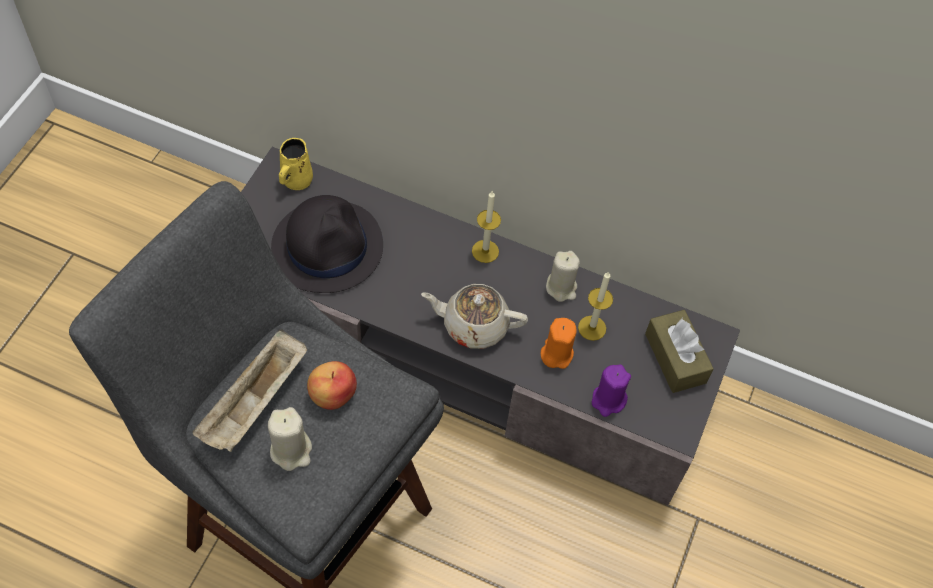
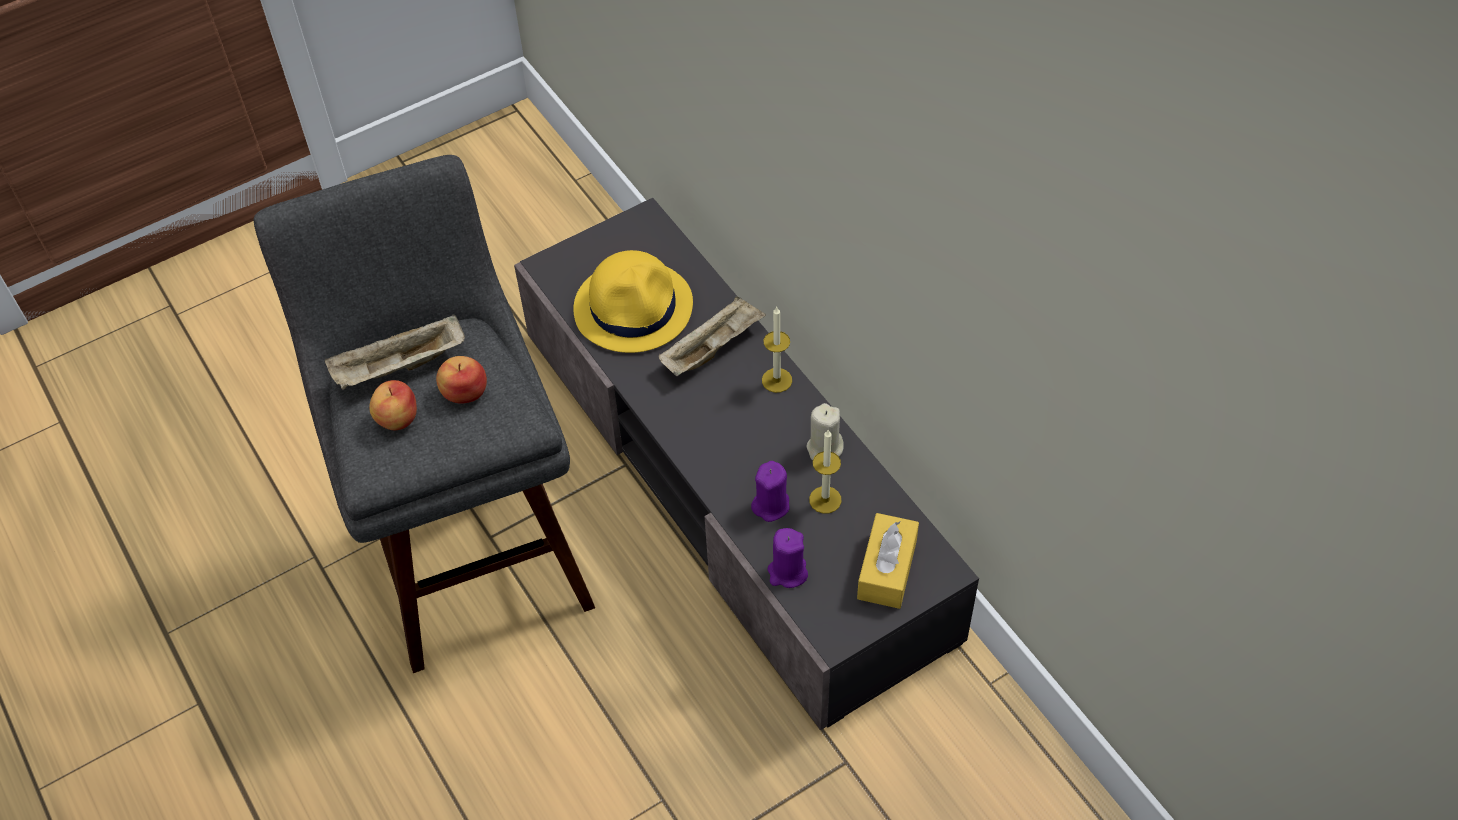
camera: 40 degrees right, 5 degrees down
(291, 450) = (397, 418): beige candle -> apple
(296, 181) = (650, 237): yellow mug -> none
(328, 246) = (634, 307): black hat -> yellow hat
(416, 249) = (712, 348): none -> beige tray
(474, 325) = (713, 440): beige teapot -> none
(556, 354) = (771, 505): orange candle -> purple candle
(675, 358) = (887, 569): brown tissue box -> yellow tissue box

